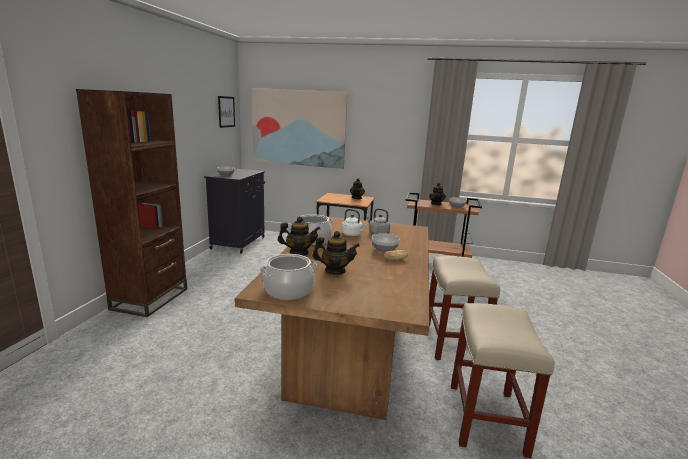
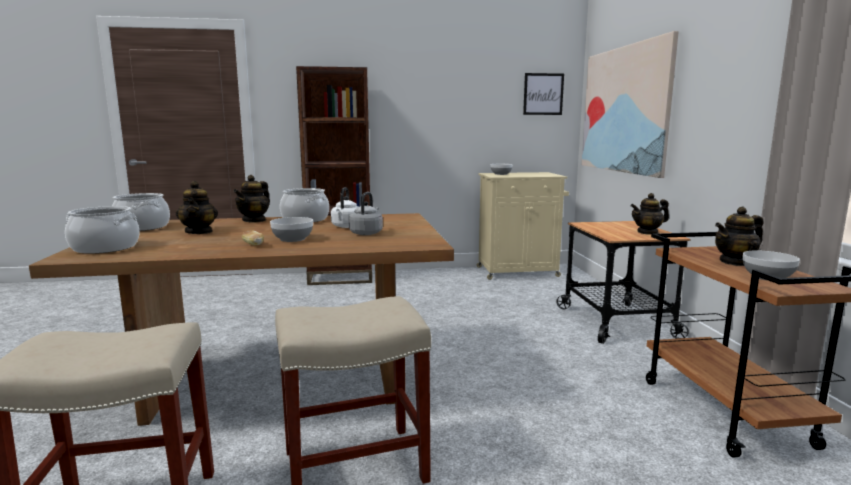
camera: 70 degrees right, 5 degrees down
(239, 242) = (519, 272): black cabinet -> beige cabinet
(299, 253) = (254, 220): teapot -> teapot turned 45 degrees clockwise
(379, 301) = (105, 248): none -> cooking pot

